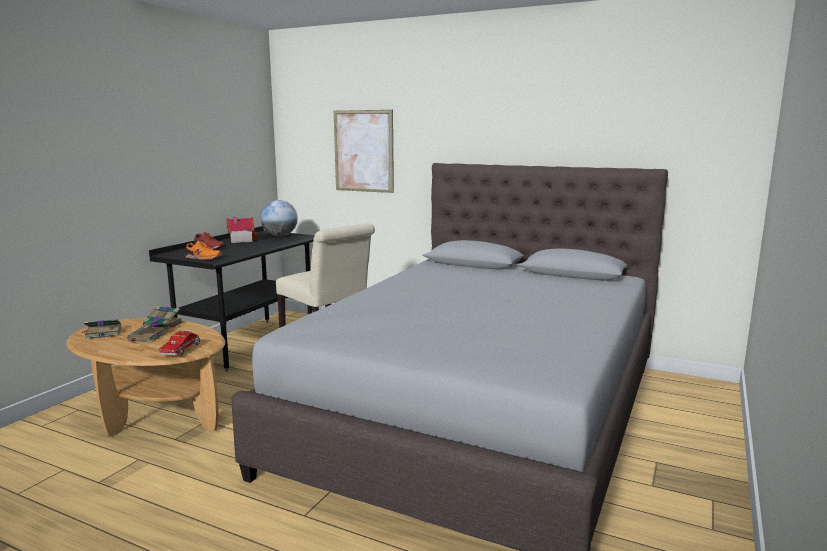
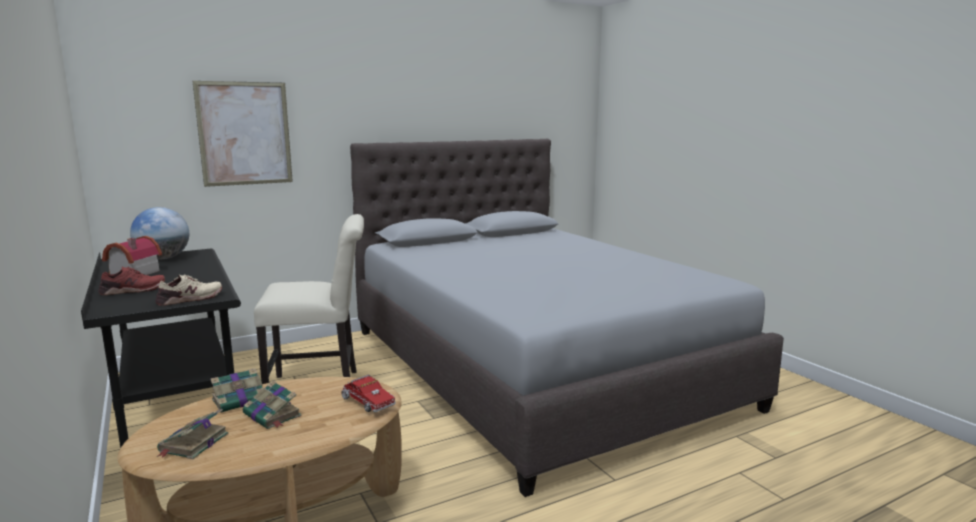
camera: 55 degrees left, 0 degrees up
(202, 258) = (190, 299): orange shoe -> beige shoe

